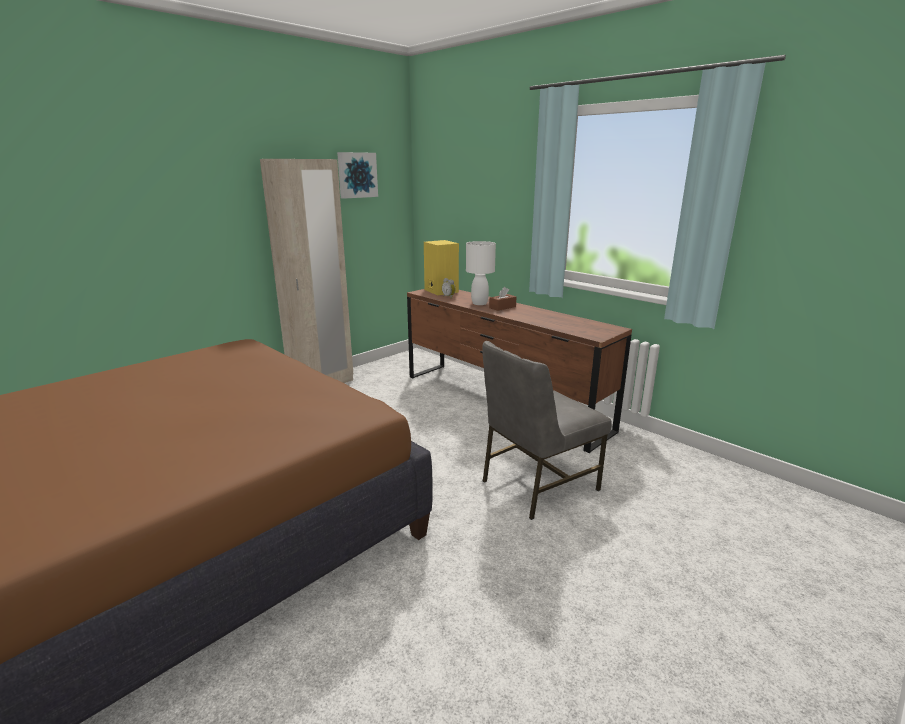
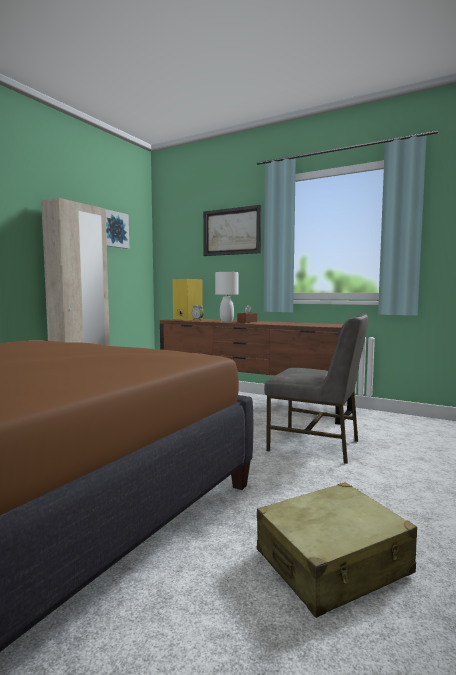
camera: 15 degrees left, 15 degrees down
(451, 656) = (333, 563): none -> beige suitcase
(500, 179) = (231, 231): none -> picture
(537, 485) = (316, 445): grey chair -> grey chair turned 105 degrees counterclockwise

